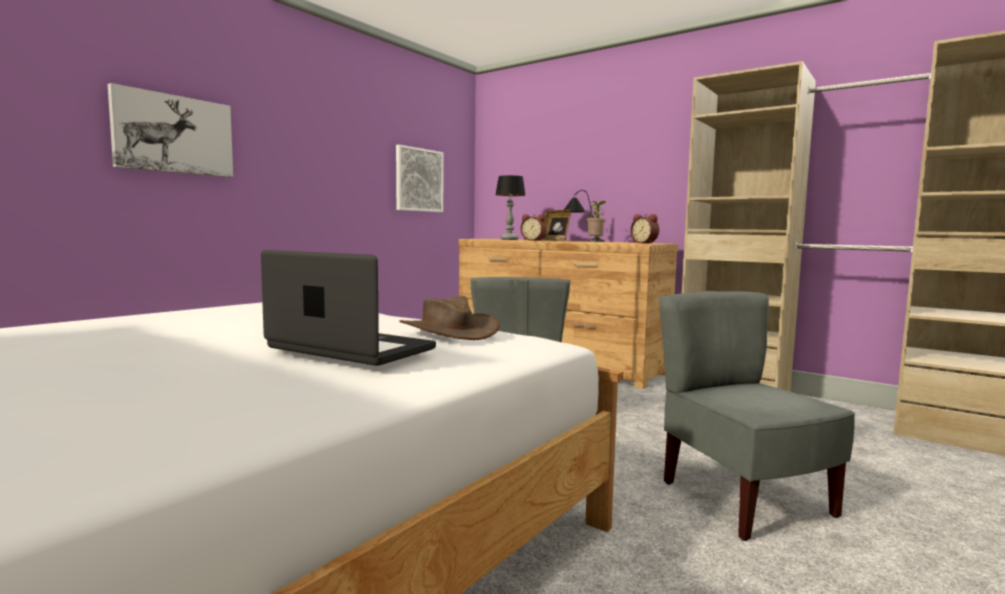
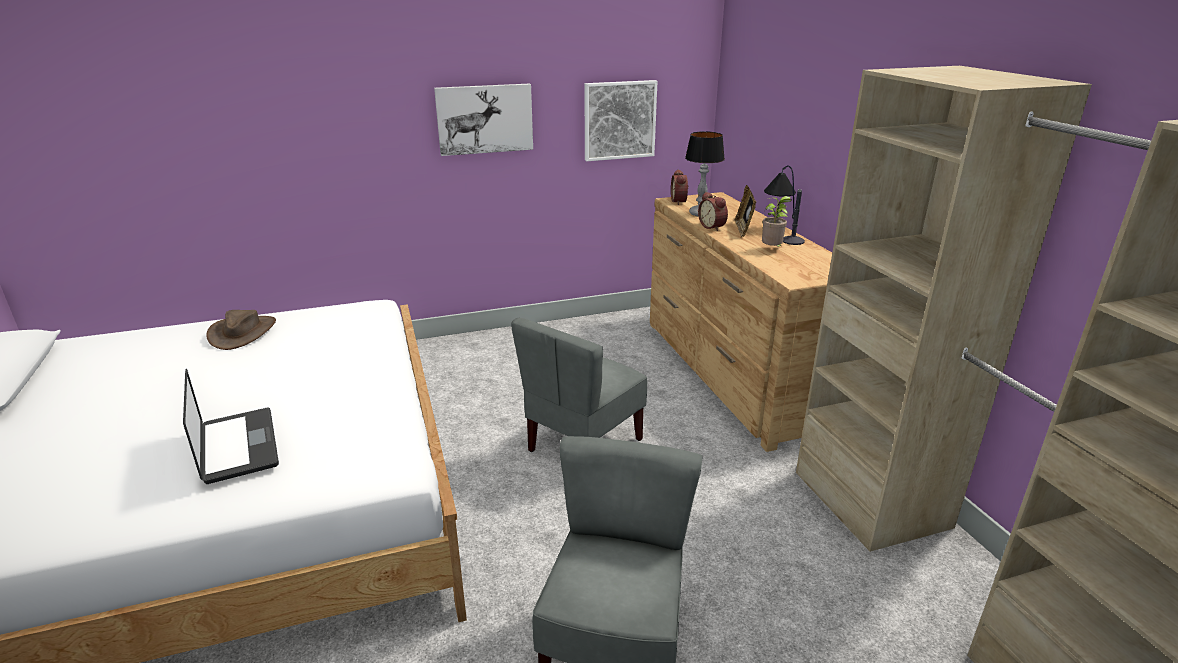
camera: 35 degrees right, 20 degrees up
(173, 134) = (327, 122): picture -> picture (484, 119)
(448, 330) = (343, 431): brown hat -> brown hat (242, 332)
(645, 243) = (809, 276): alarm clock -> alarm clock (680, 201)

